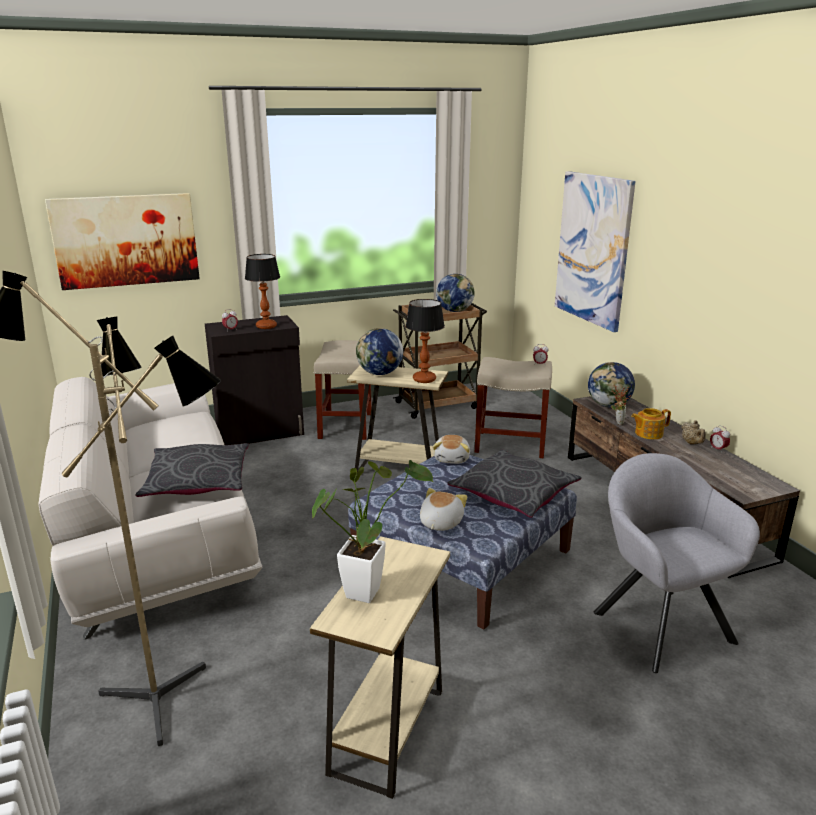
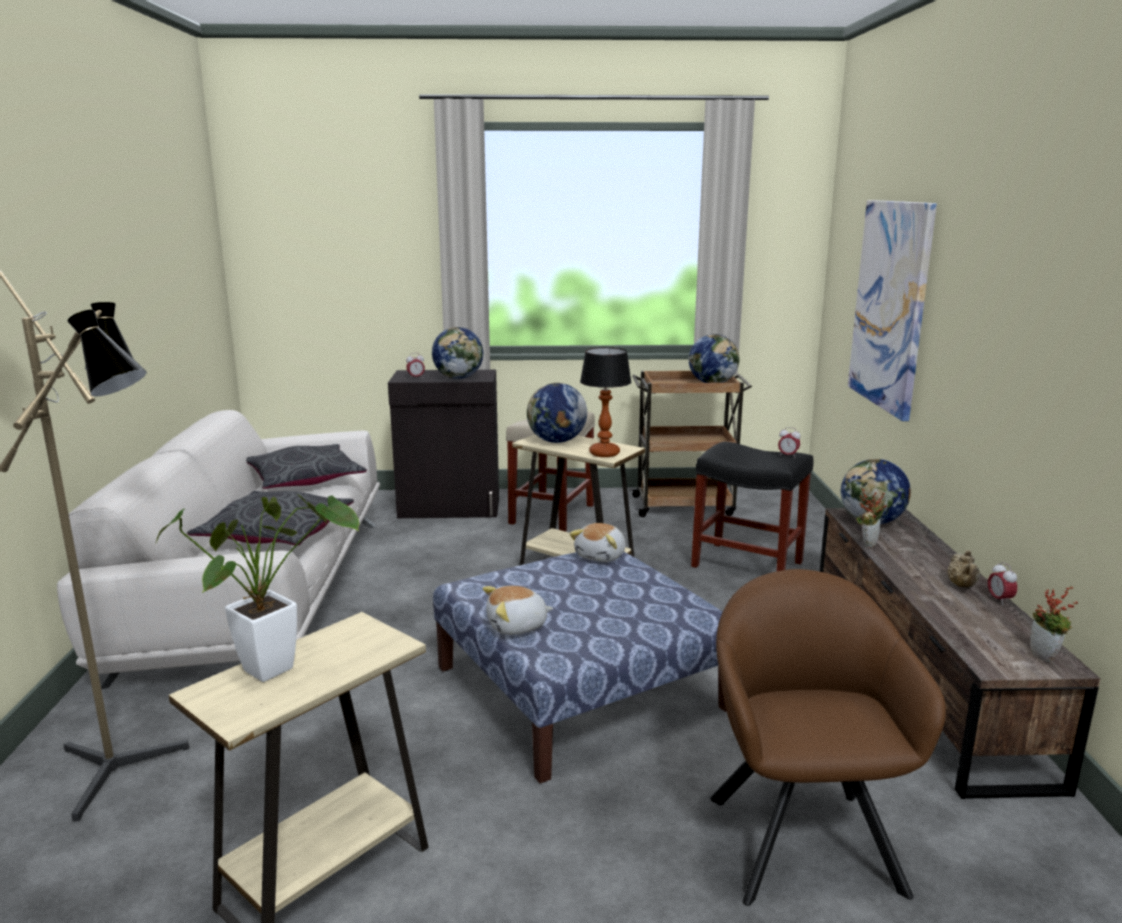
camera: 20 degrees right, 5 degrees down
(126, 240) = (323, 269): picture -> none
(266, 326) = (459, 378): table lamp -> globe
(440, 523) = (517, 626): plush toy -> plush toy turned 150 degrees counterclockwise
(511, 444) = (748, 564): beige stool -> black stool
(514, 494) = (646, 609): grey pillow -> grey pillow (305, 479)
(648, 433) = (902, 564): teapot -> none
(658, 622) = (801, 834): grey armchair -> brown armchair
(766, 482) = (1046, 657): none -> potted plant

